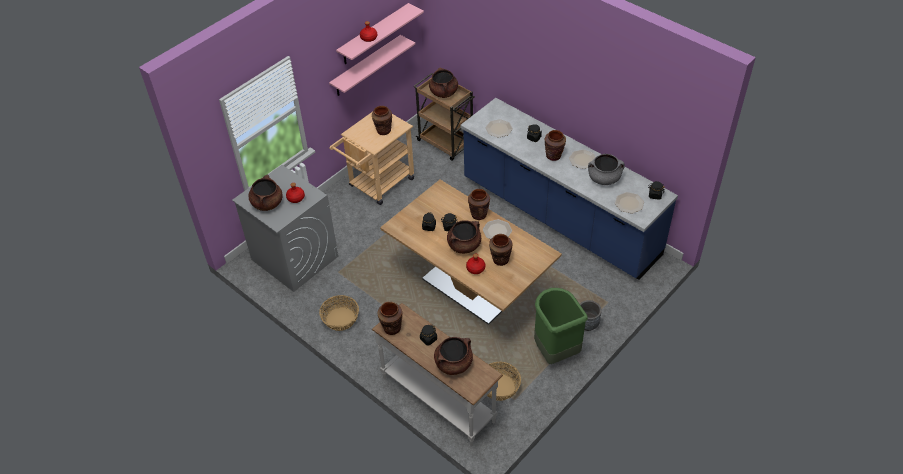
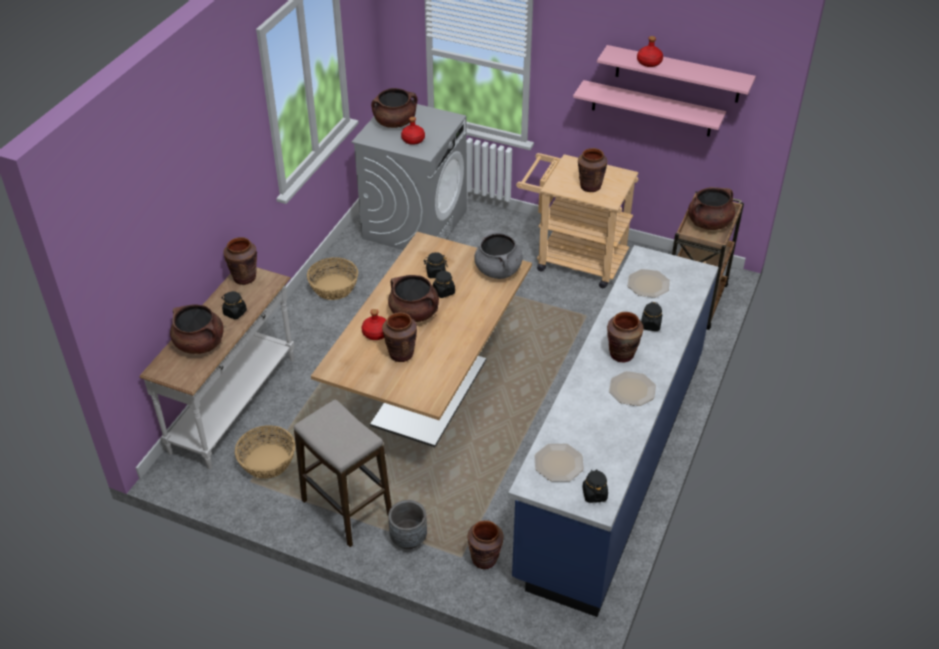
camera: 70 degrees right, 5 degrees down
(479, 214) = (479, 314): brown vase -> brown vase (484, 559)
(497, 230) = (456, 339): plate -> none
(555, 350) = (347, 509): green trash can -> stool
(604, 178) = (601, 422): grey cooking pot -> grey cooking pot (498, 270)

